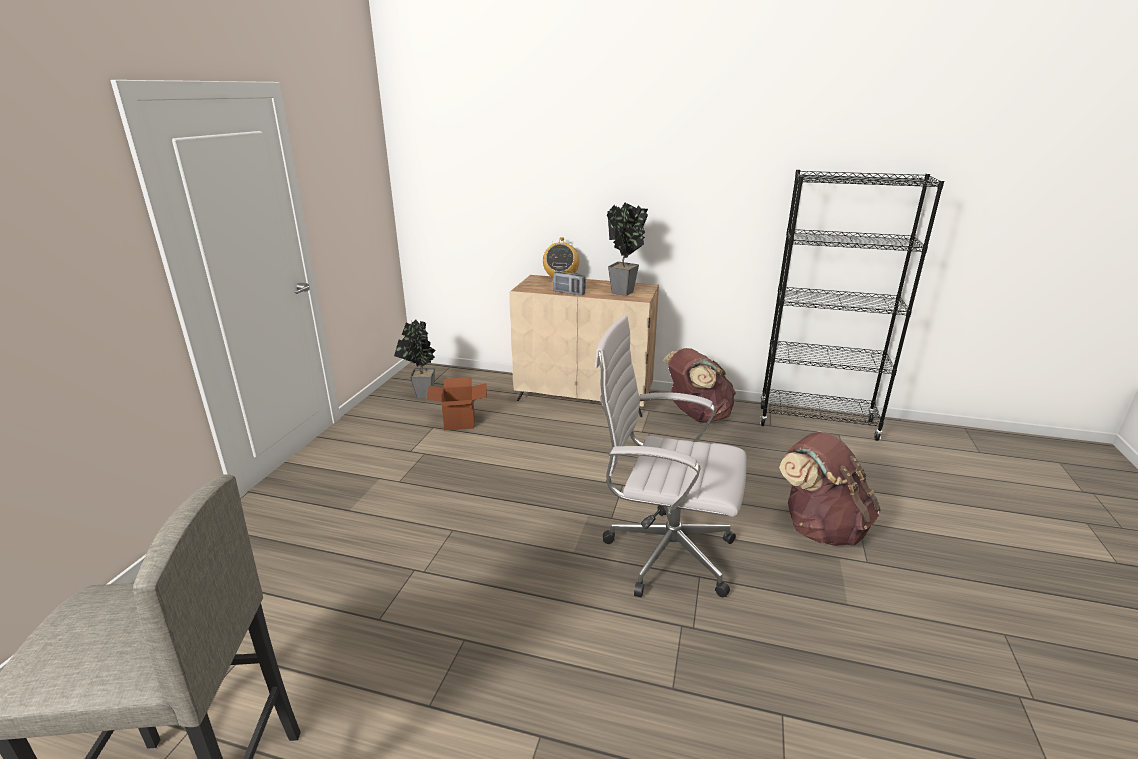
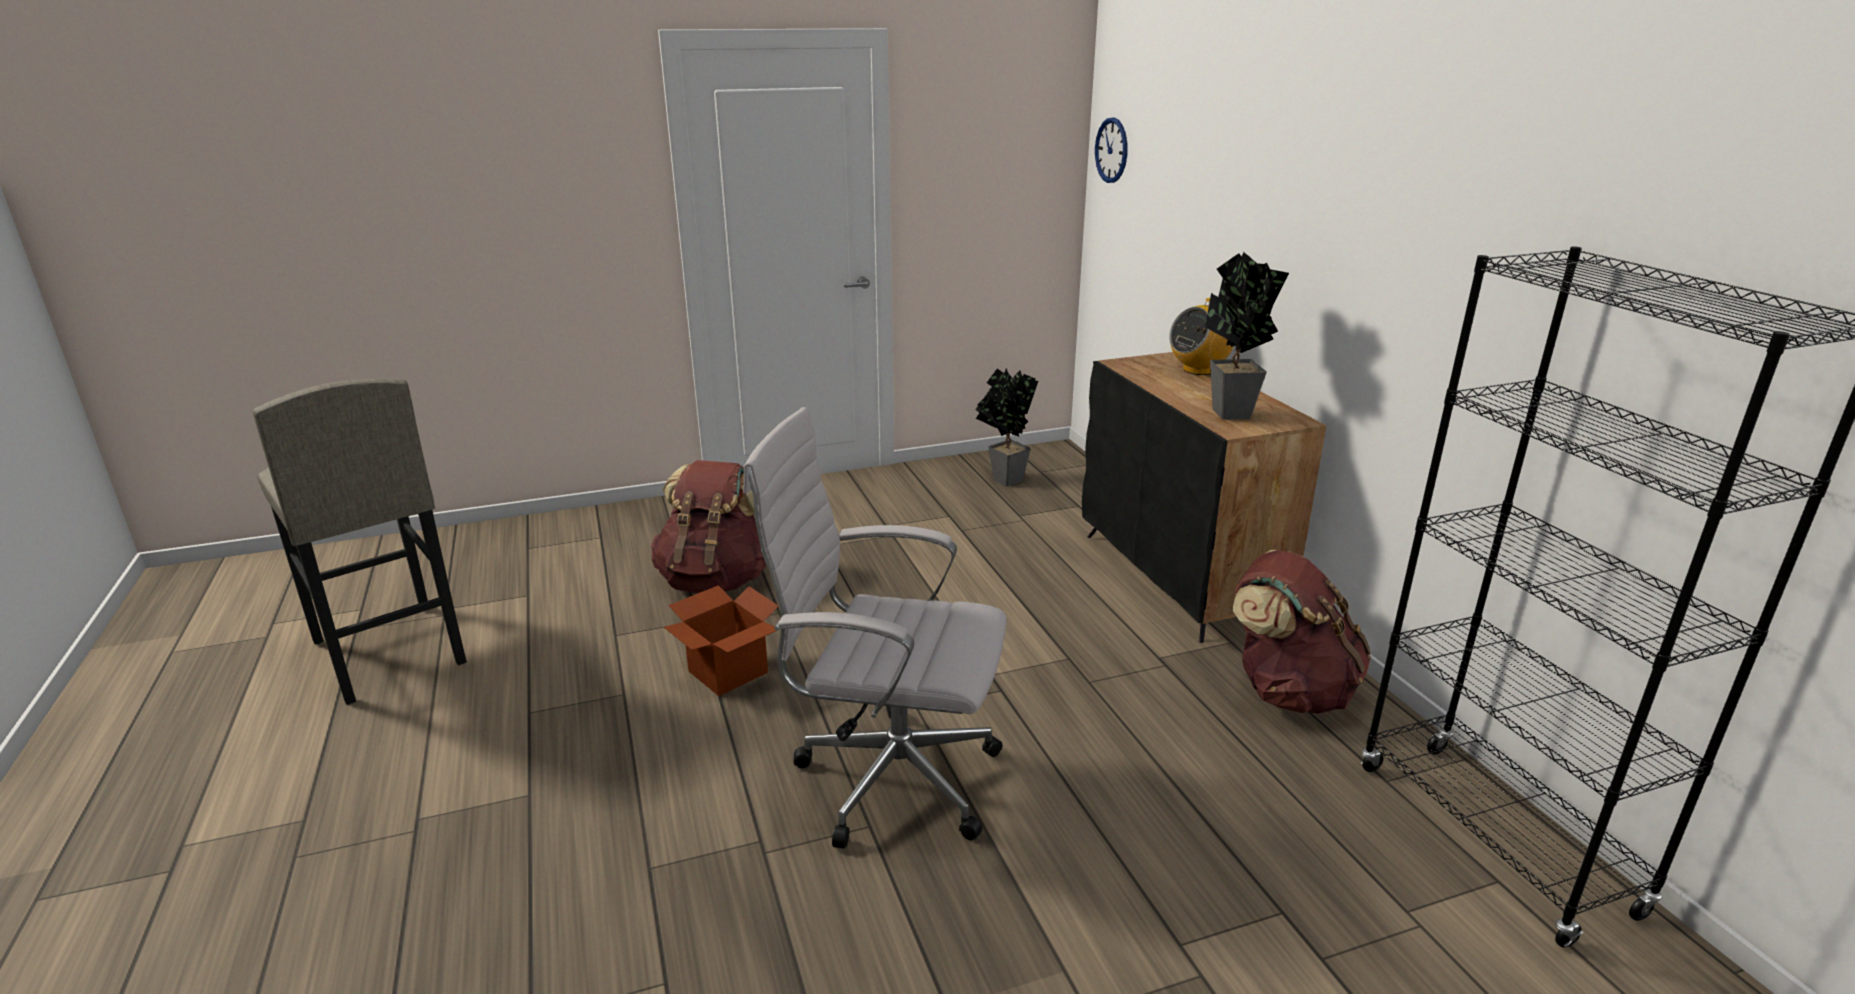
camera: 55 degrees right, 0 degrees up
(419, 164) = (1111, 150): none -> wall clock
(459, 421) = (983, 524): cardboard box -> cardboard box (728, 672)
(569, 293) = (1157, 387): radio -> none
(585, 397) = (1179, 578): beige cabinet -> black cabinet
(663, 553) = (888, 777): white office chair -> white office chair turned 60 degrees counterclockwise
(820, 528) = (1125, 927): brown backpack -> brown backpack (716, 580)

